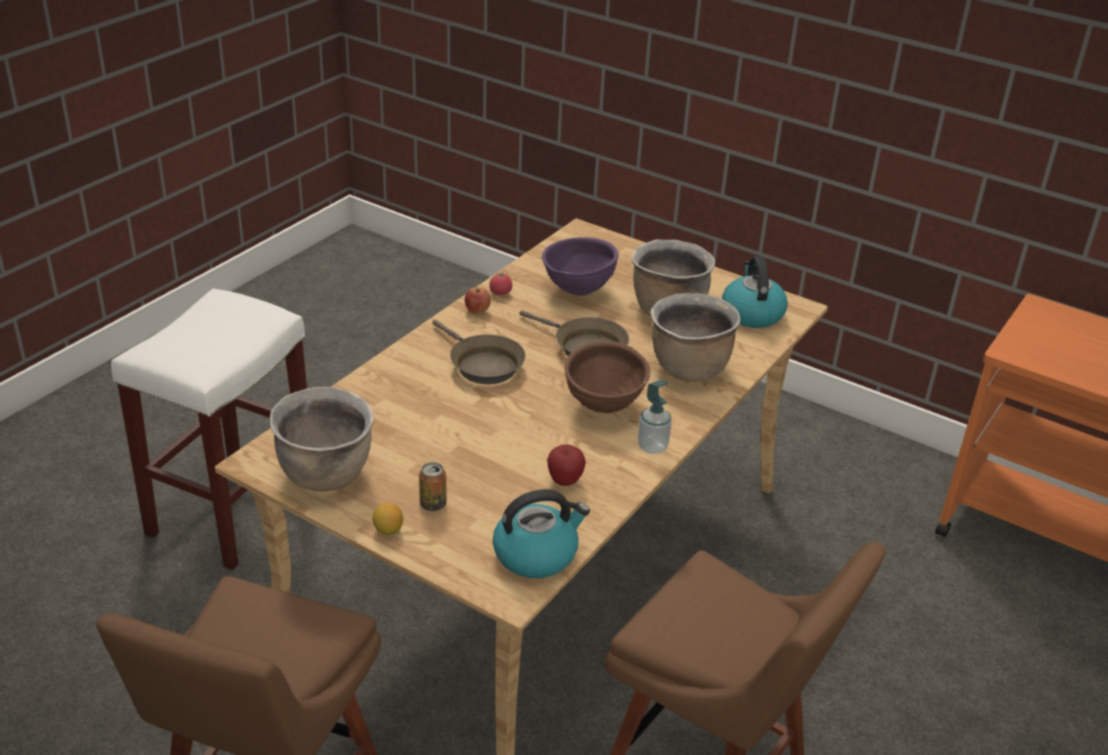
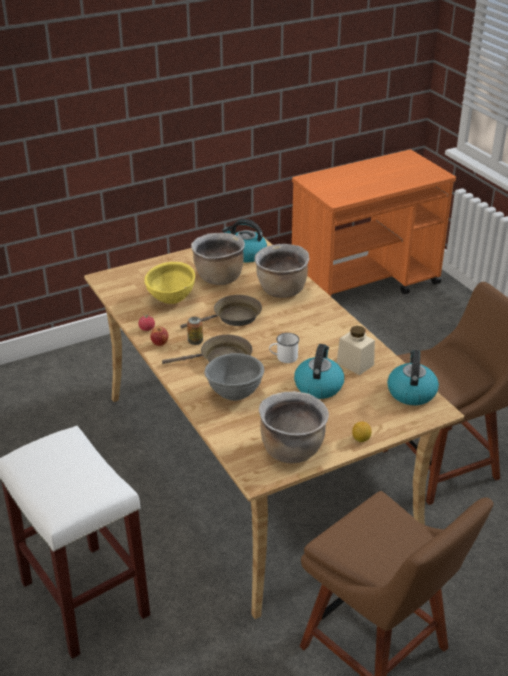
camera: 60 degrees left, 0 degrees up
(411, 397) = (234, 395): none -> grey bowl
(433, 504) = (347, 416): can -> can (195, 341)
(484, 461) = (318, 386): none -> kettle
(526, 413) = (283, 357): none -> white mug
(565, 481) = (355, 364): apple -> beige jar
(578, 291) = (171, 301): purple bowl -> yellow bowl
(603, 407) = (296, 330): brown bowl -> none
(652, 447) = (344, 326): soap dispenser -> none

